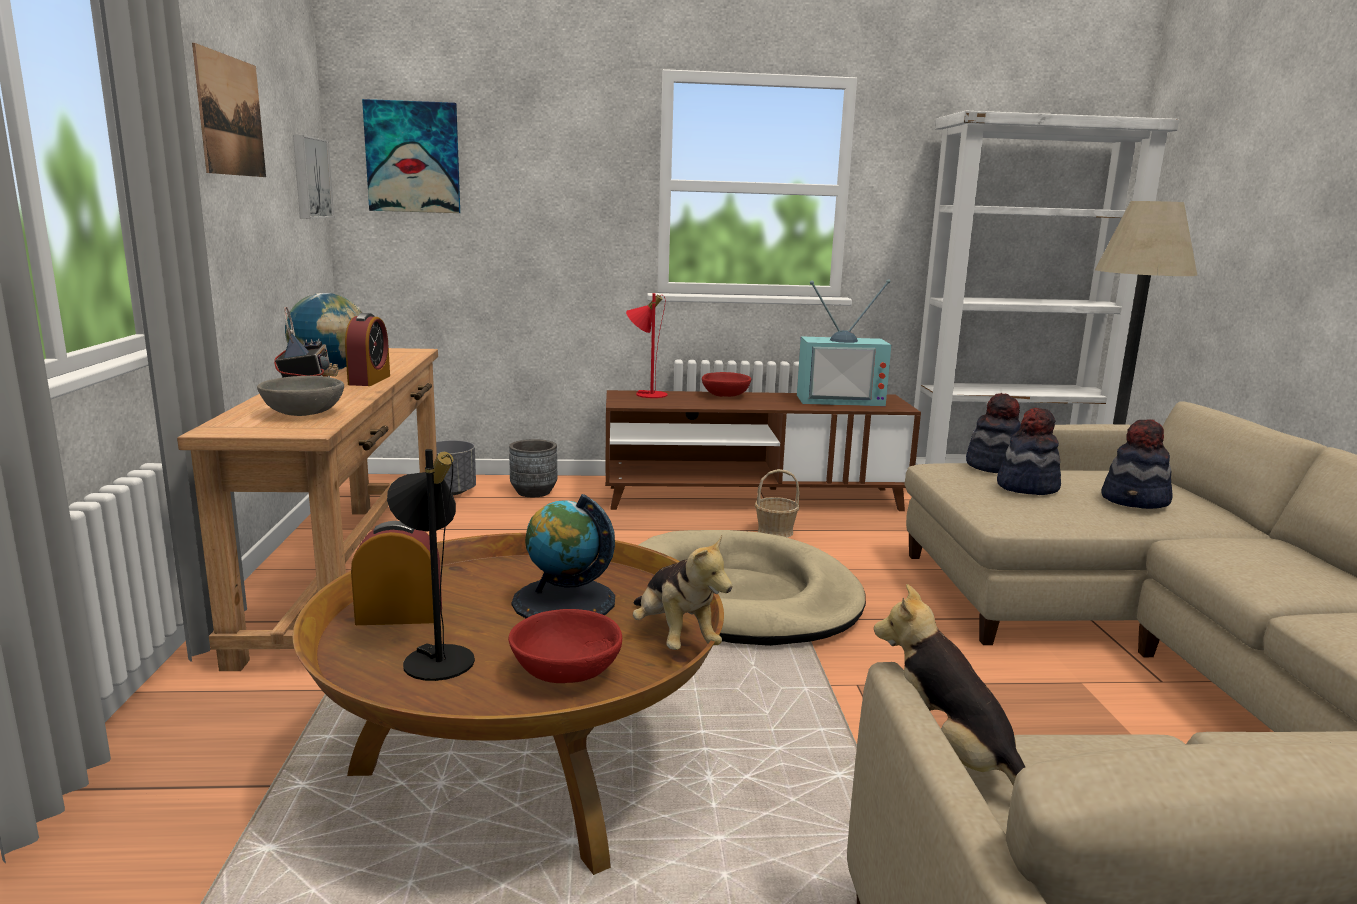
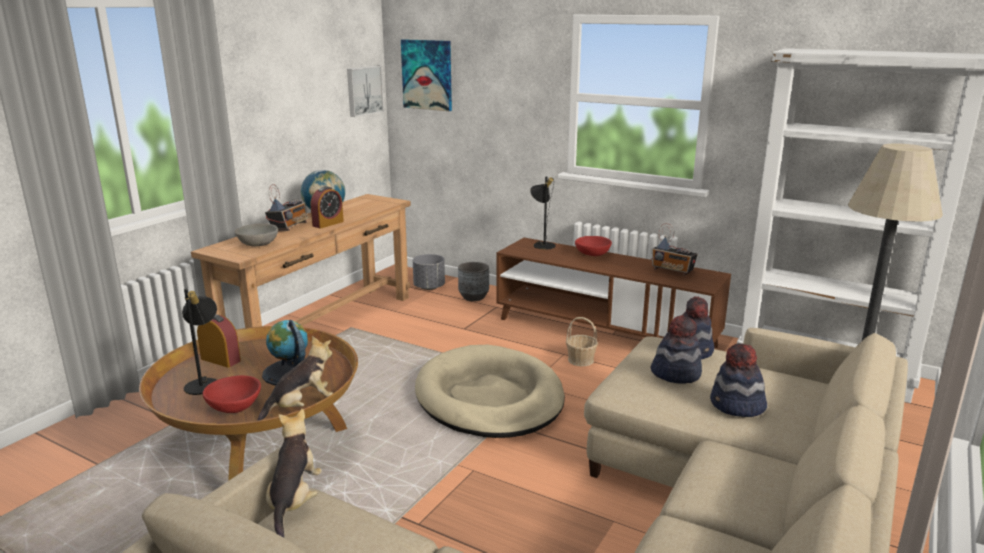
camera: 35 degrees right, 5 degrees up
(231, 116) = (283, 72): picture -> none
(646, 393) = (542, 244): red table lamp -> black table lamp
(674, 638) = (301, 406): plush toy -> plush toy turned 135 degrees counterclockwise
(840, 399) = (672, 271): television -> radio

